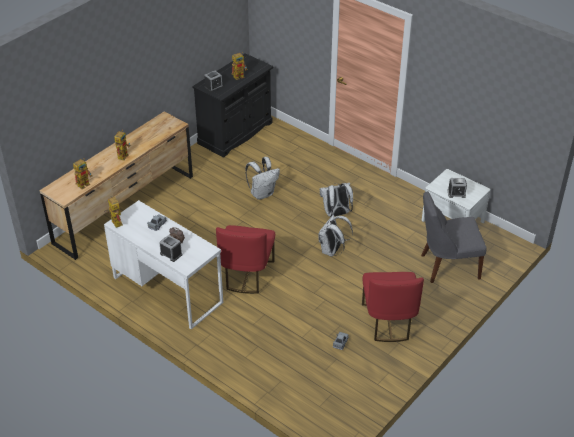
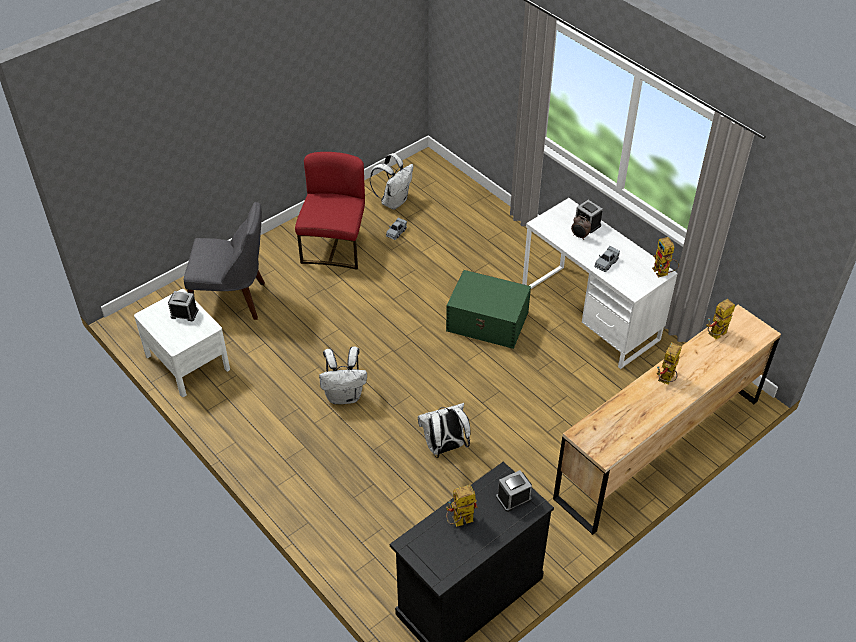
camera: 170 degrees left, 5 degrees up
(246, 275) = (488, 322): red chair -> green storage box
(332, 251) = (369, 339): white backpack -> white backpack (394, 201)

